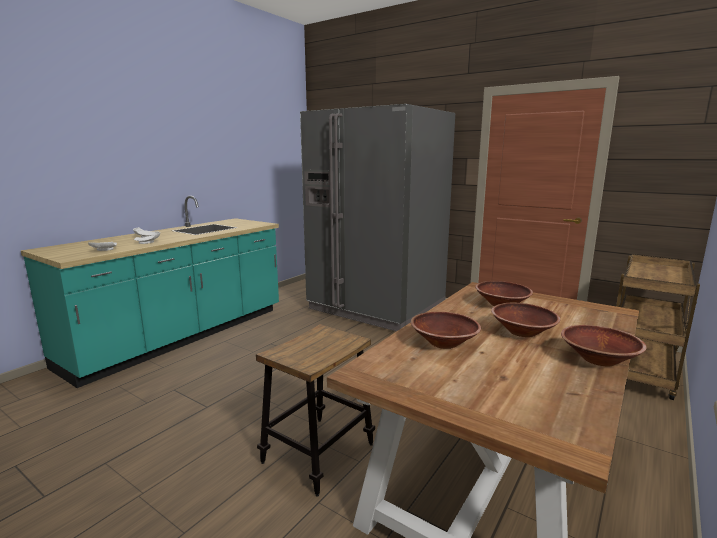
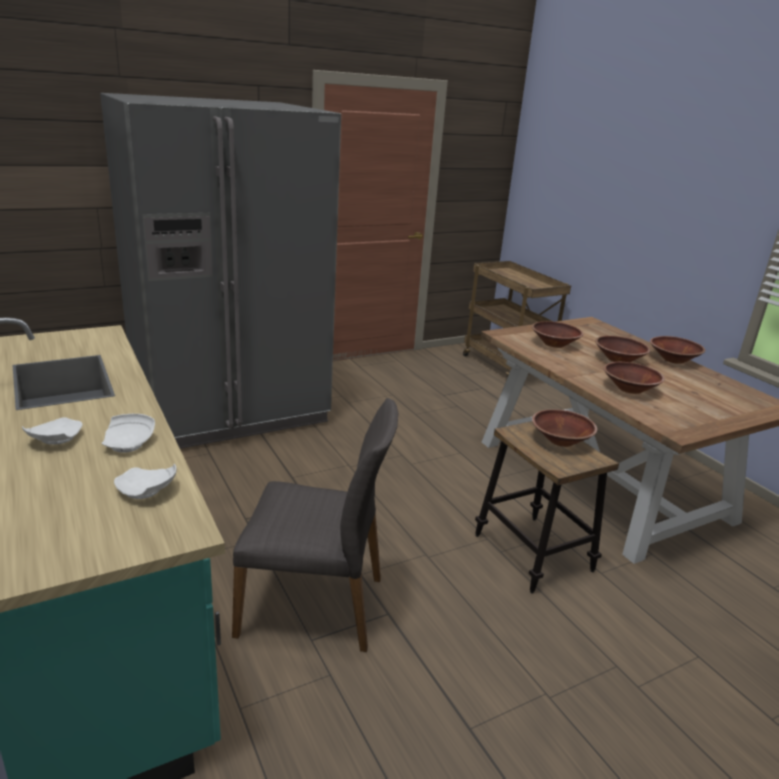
camera: 65 degrees left, 10 degrees up
(205, 382) = (314, 604): none -> grey chair
(329, 348) = (561, 440): none -> brown bowl

